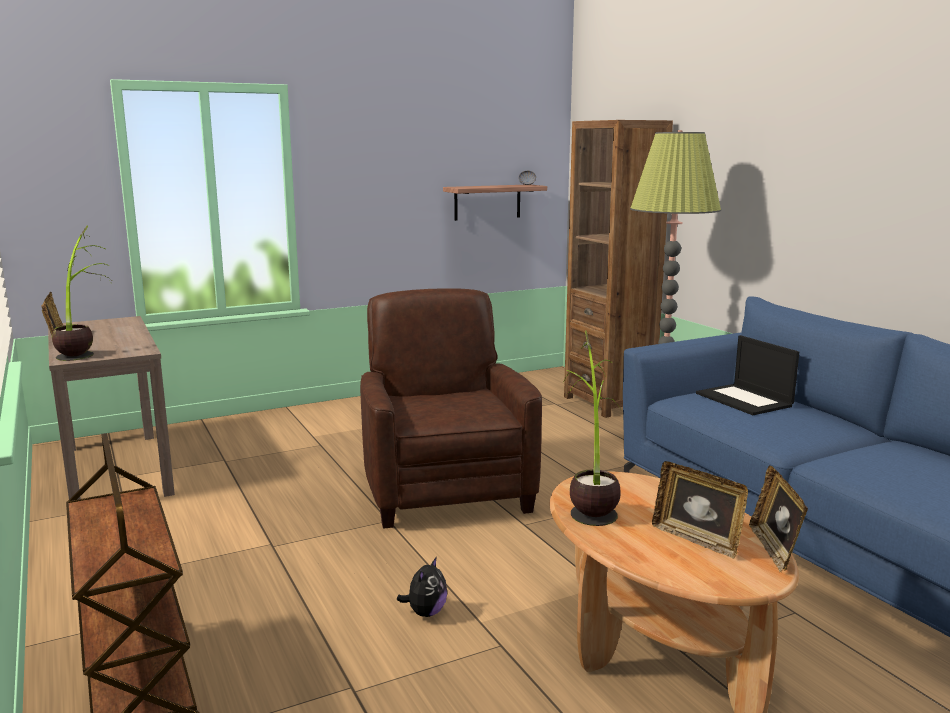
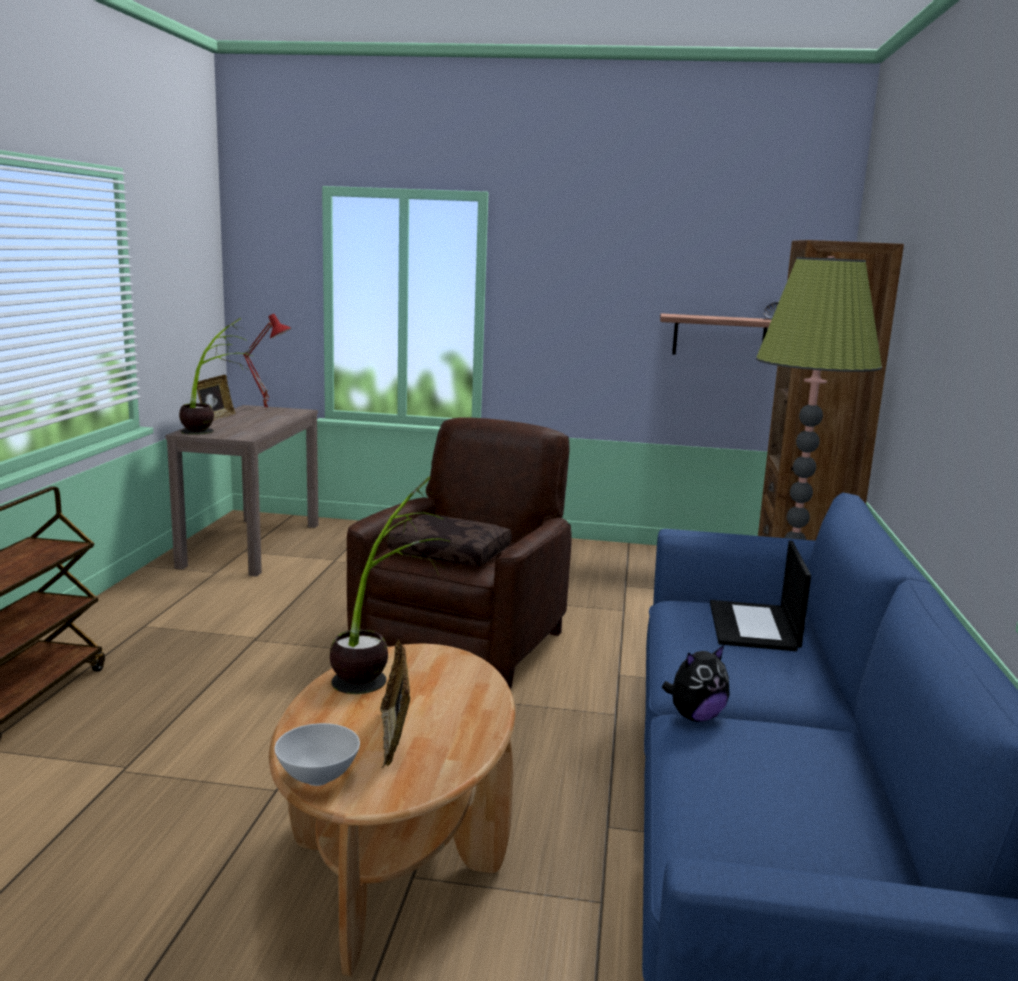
camera: 35 degrees right, 0 degrees up
(88, 323) = (267, 409): none -> red table lamp
(425, 612) = (268, 737): plush toy -> plush toy (695, 716)
(452, 410) = (451, 553): none -> brown pillow
(715, 581) = (319, 778): none -> white bowl
(774, 549) = (444, 780): picture frame -> none

